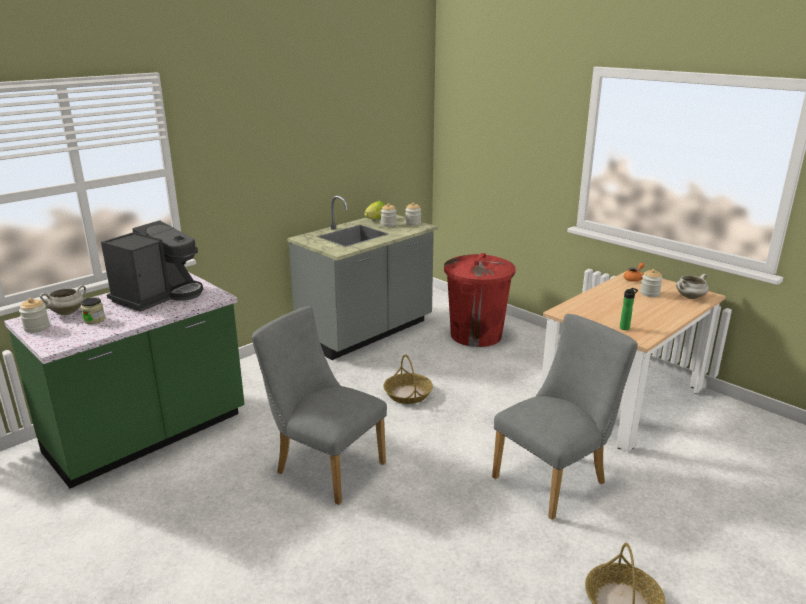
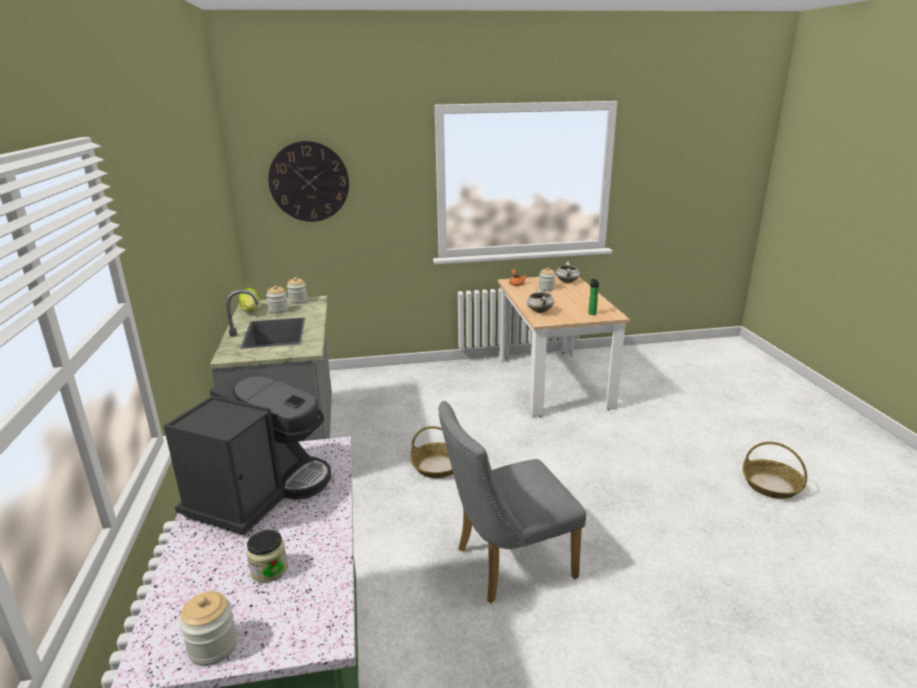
camera: 55 degrees left, 0 degrees up
(67, 312) = (193, 596): white cooking pot -> white cooking pot (539, 311)
(159, 296) = (259, 491): coffee machine -> coffee machine turned 45 degrees clockwise
(476, 335) = (386, 393): red trash can -> none
(482, 127) = (309, 182): none -> wall clock
(555, 478) = (623, 449): grey chair -> none

